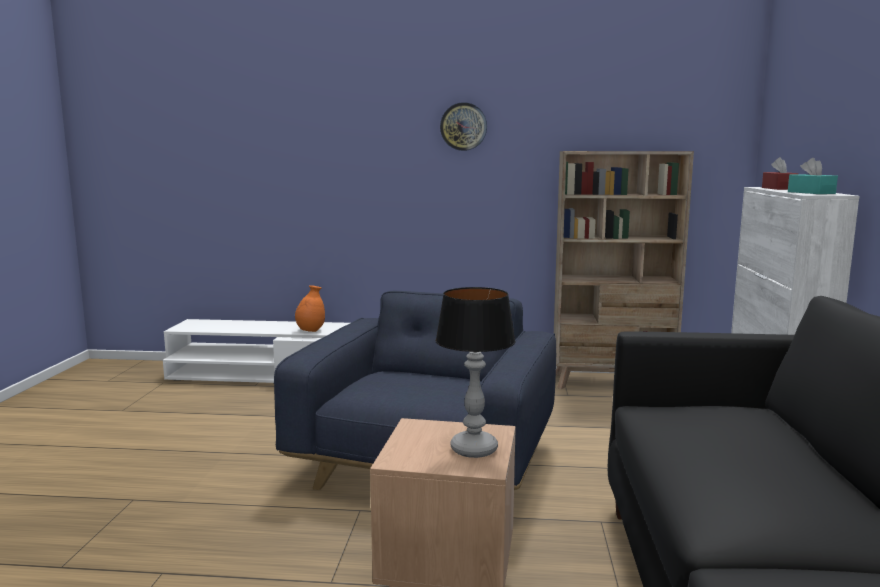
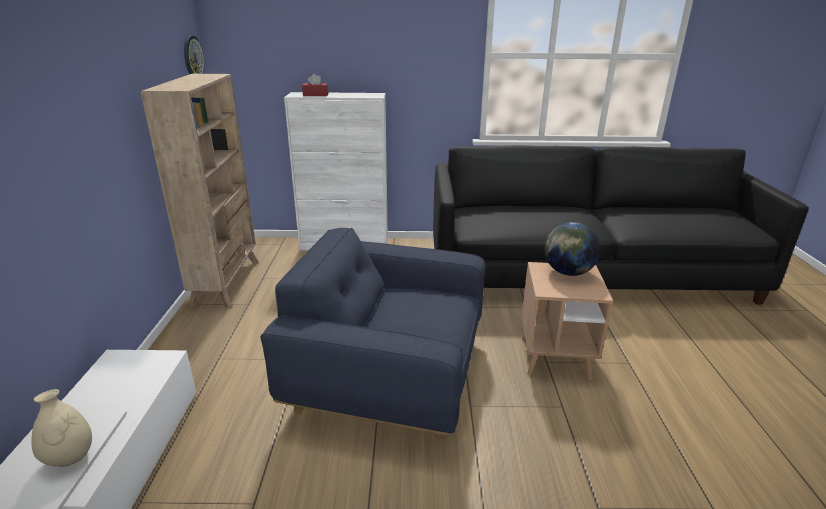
camera: 95 degrees left, 15 degrees up
(310, 331) = (70, 457): orange vase -> beige vase
(463, 126) = (53, 77): wall clock -> wall clock (193, 58)
(473, 449) = (568, 272): table lamp -> globe
(811, 192) = (363, 95): turquoise tissue box -> none

